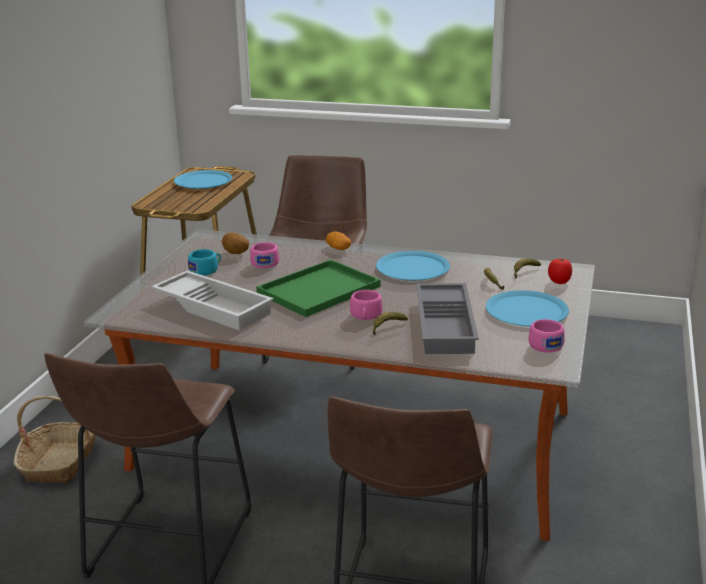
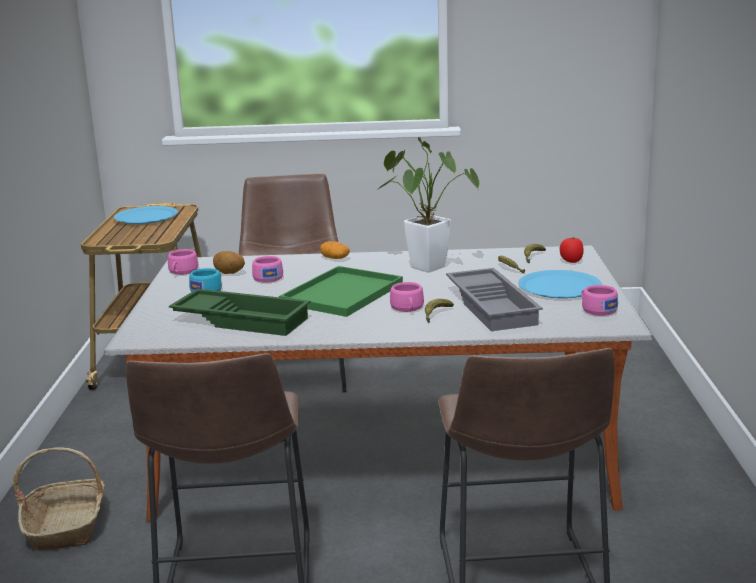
camera: 15 degrees left, 5 degrees down
(197, 246) = (182, 272): none -> pink cup
(215, 306) = (243, 319): white tray -> green tray
(413, 268) = (423, 265): blue plate -> potted plant

